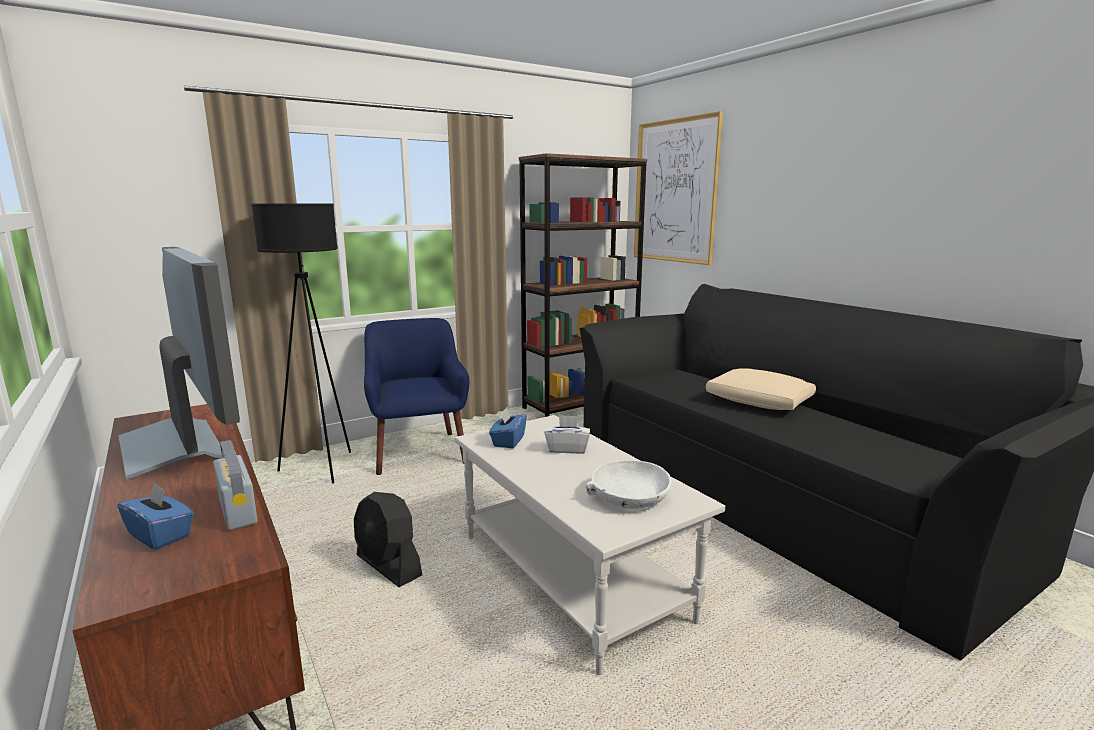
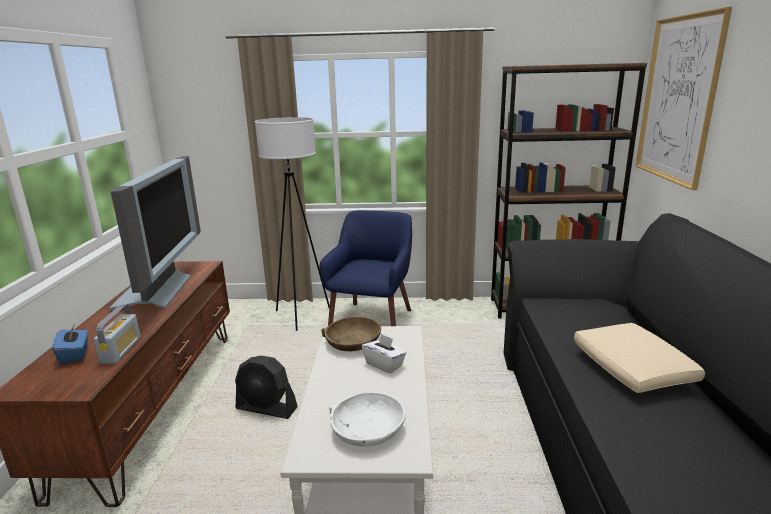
camera: 35 degrees right, 5 degrees up
(322, 468) = (302, 316): black floor lamp -> white floor lamp
(388, 566) = (266, 409): black fan -> black fan turned 60 degrees counterclockwise
(508, 441) = (352, 342): blue tissue box -> brown bowl

